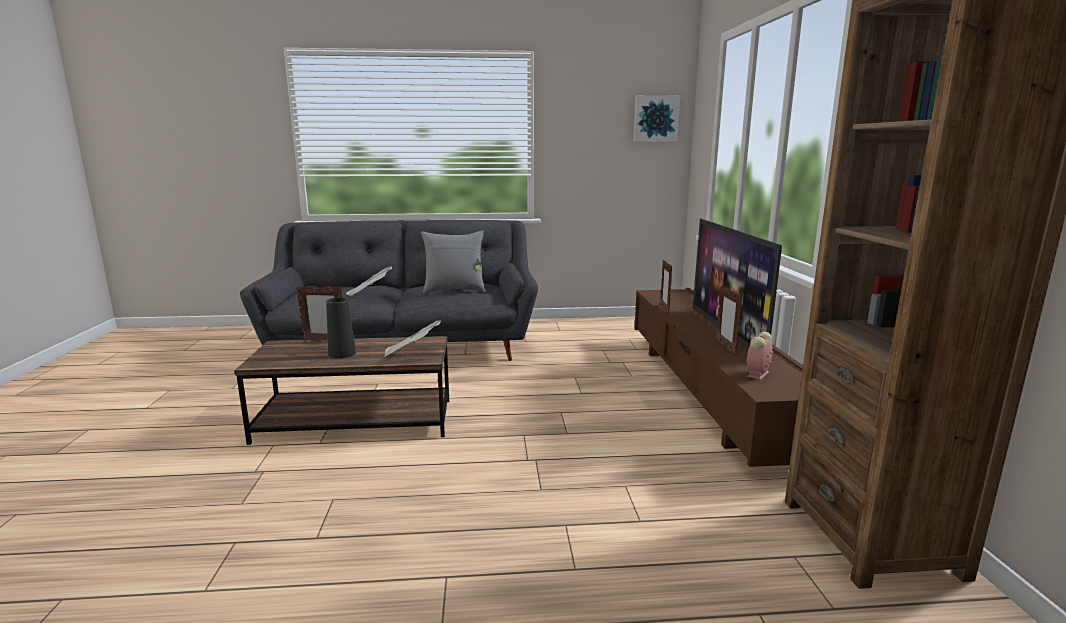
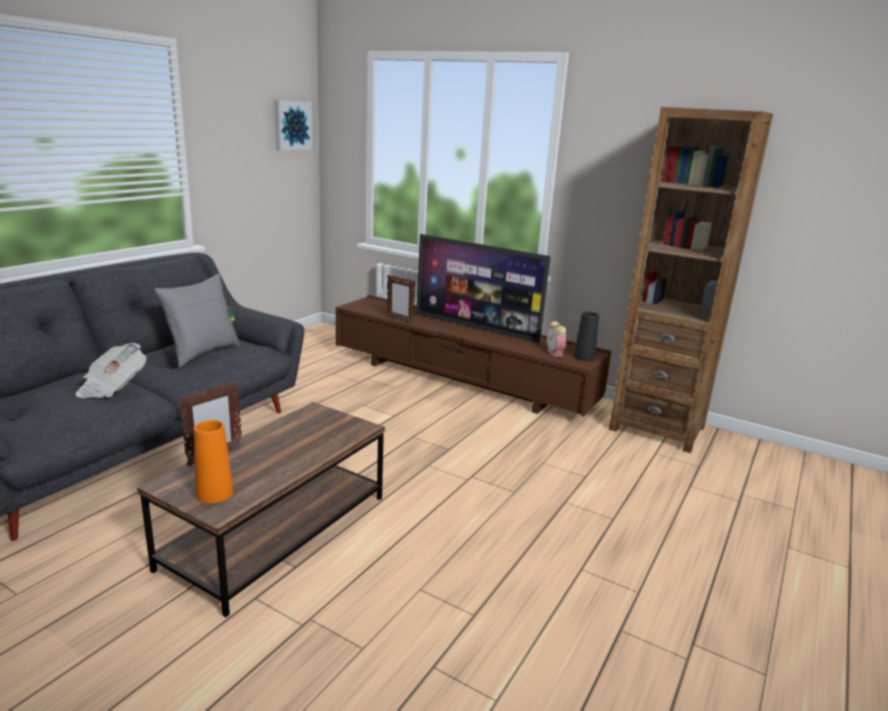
camera: 55 degrees left, 5 degrees up
(277, 356) = (214, 493): none -> orange vase
(342, 353) = (274, 459): black vase -> black vase (584, 357)
(411, 354) = (336, 430): newspaper -> none
(725, 347) = (501, 339): picture frame -> none

